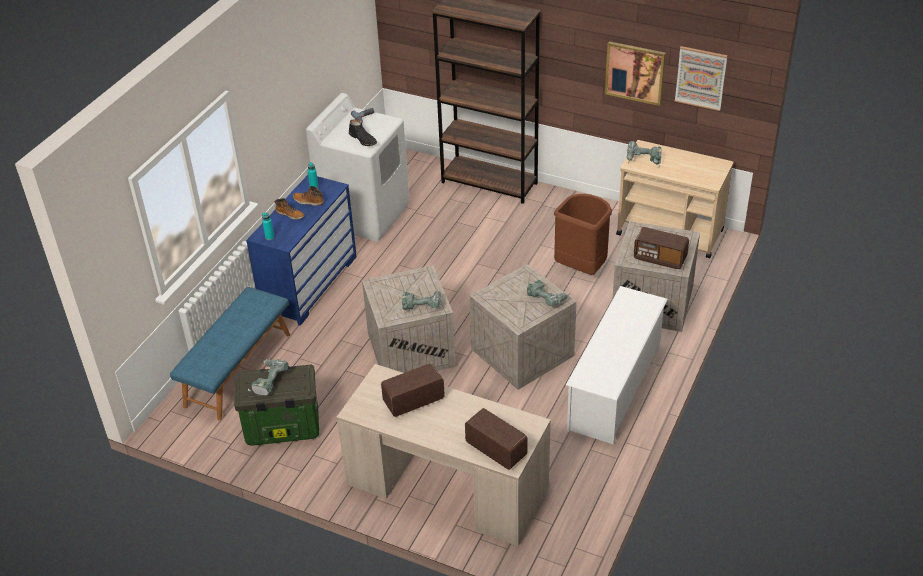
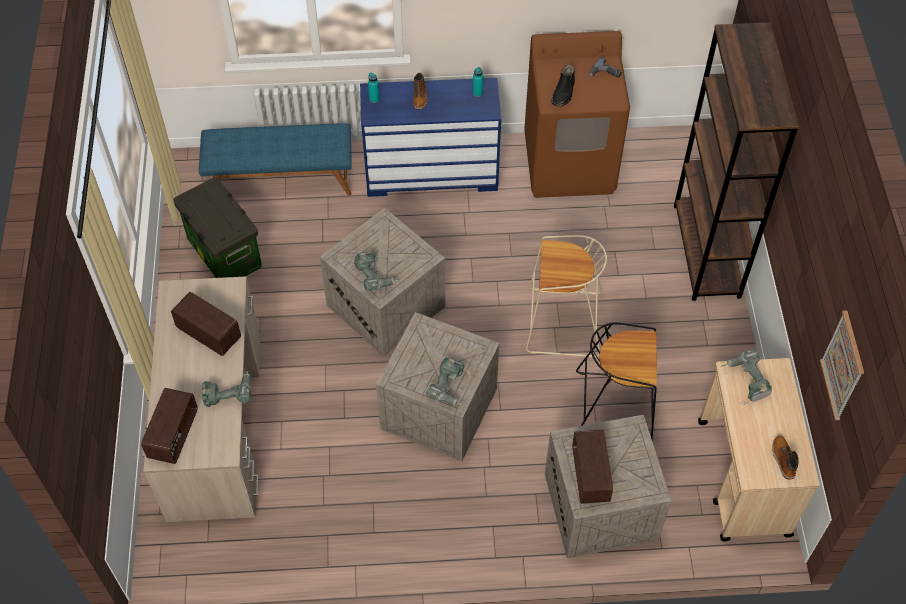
camera: 60 degrees right, 15 degrees up
(268, 381) = (214, 207): power drill -> power drill (229, 393)
(308, 201) = (450, 100): boot -> boot (783, 459)
(364, 214) = (570, 164): white washing machine -> brown washing machine
(496, 267) = (562, 323): none -> beige stool
(582, 268) = (614, 408): brown trash can -> black stool
(614, 389) = (432, 523): white shoe rack -> none
(635, 72) = (817, 288): picture -> none

